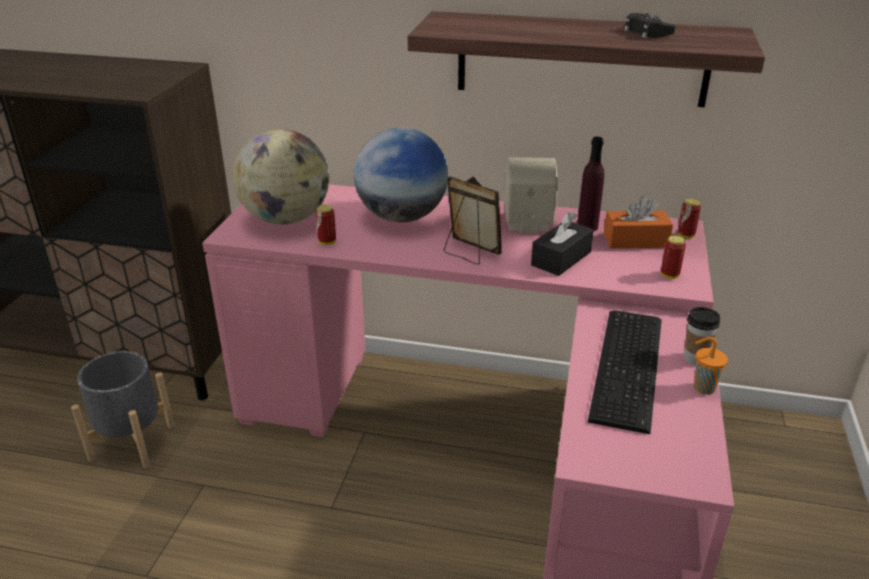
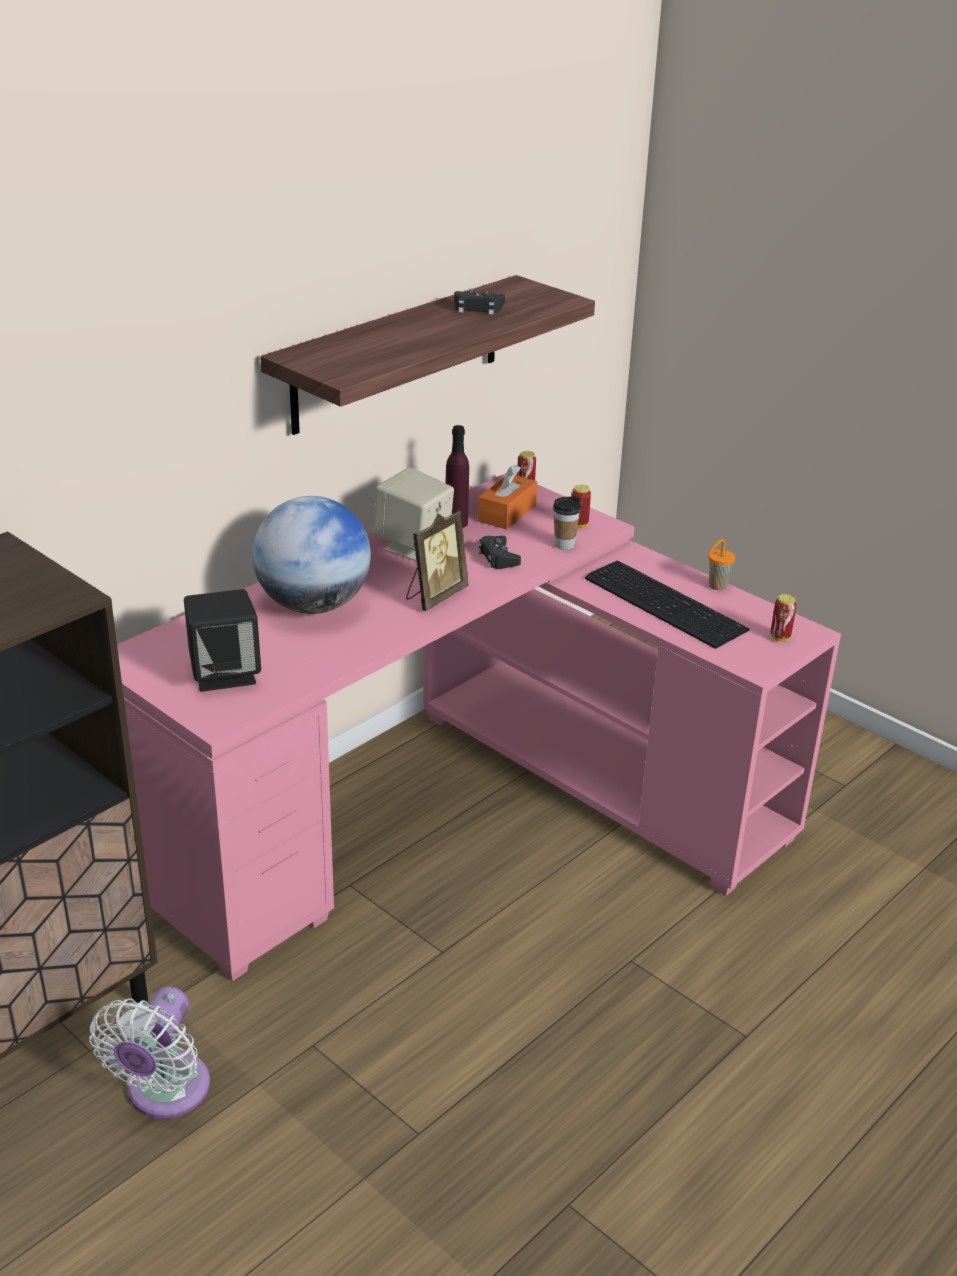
camera: 60 degrees left, 0 degrees up
(132, 442) = (164, 1093): grey planter -> white fan
(286, 219) = (225, 674): globe -> black speaker
(327, 242) = (314, 665): can -> can (780, 637)
(469, 253) = (434, 596): picture frame -> picture frame turned 150 degrees clockwise
(561, 258) = (498, 558): black tissue box -> black game controller
(695, 358) = (679, 572): cup -> cup (564, 545)

